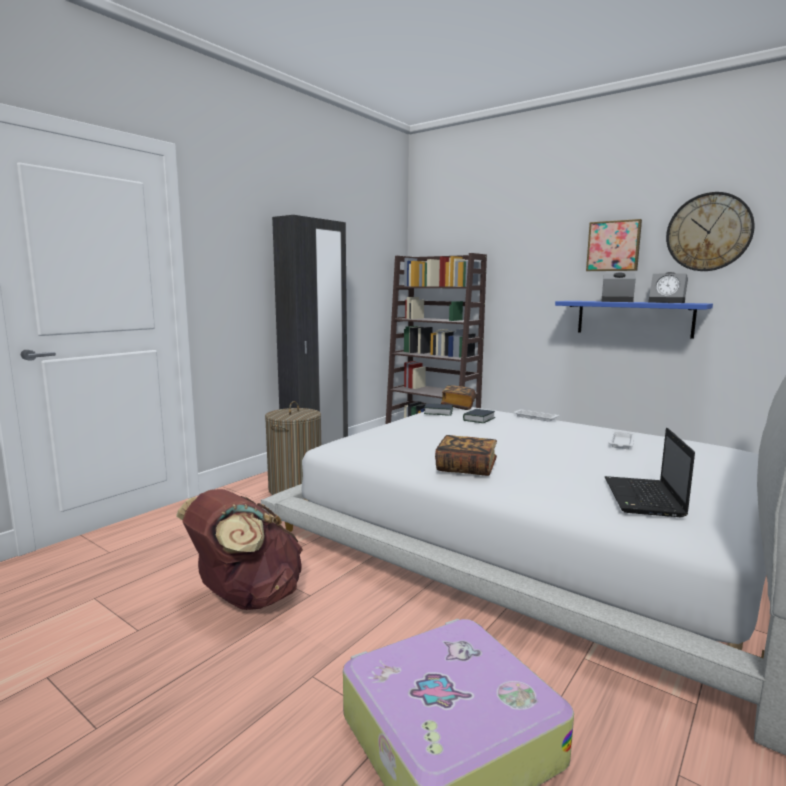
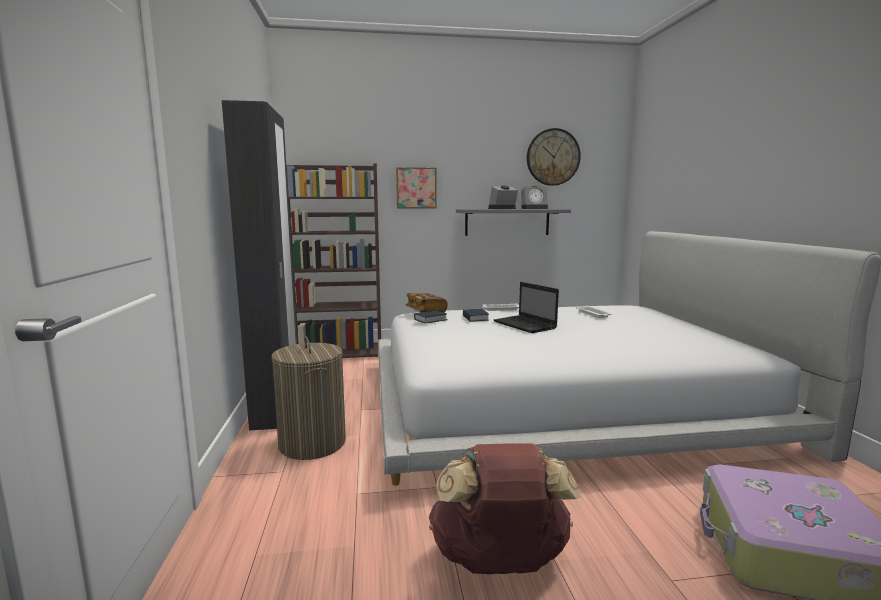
camera: 45 degrees left, 0 degrees up
(466, 468) = (582, 354): book -> none
(613, 246) = (489, 164): picture -> picture (416, 188)
(634, 318) = (507, 222): blue shelf -> grey shelf
(644, 498) = (700, 342): laptop -> laptop (526, 325)

